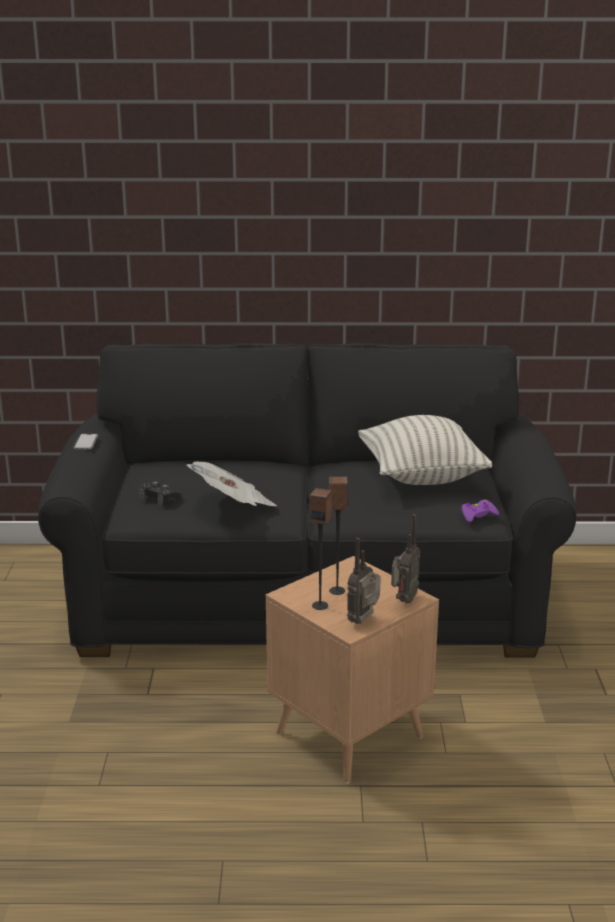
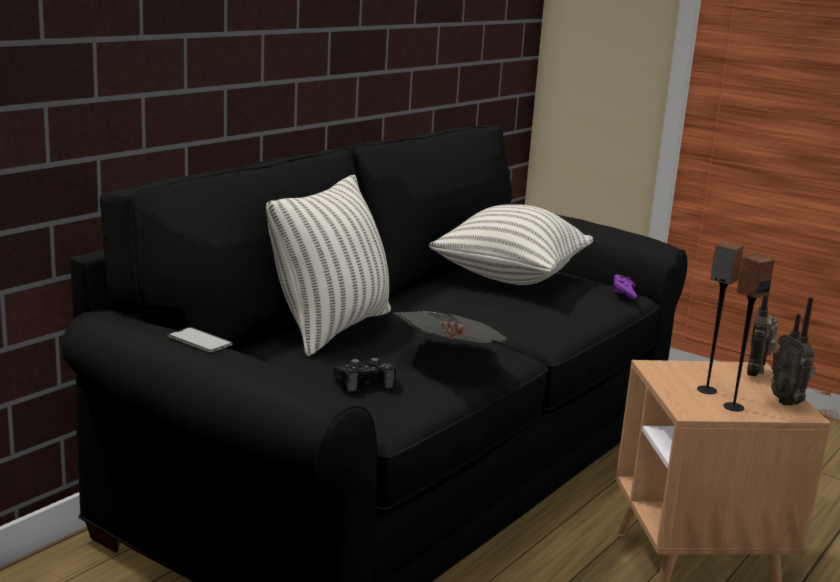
camera: 55 degrees left, 5 degrees down
(224, 466) = (332, 328): none -> pillow
(403, 600) = (757, 374): radio -> radio turned 135 degrees counterclockwise

